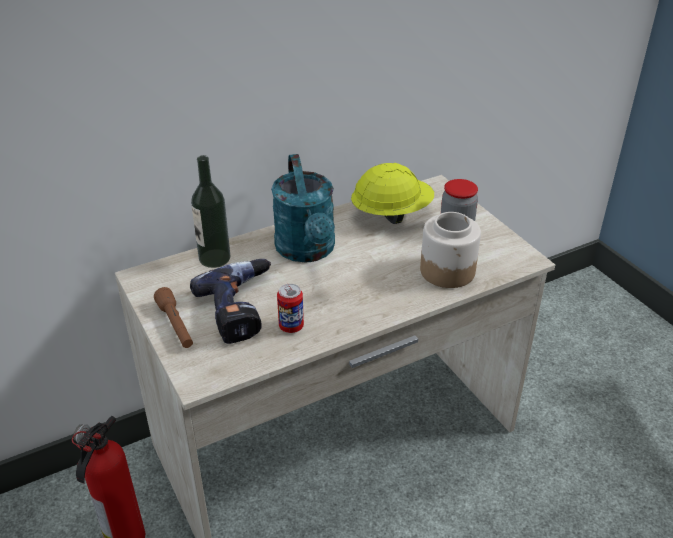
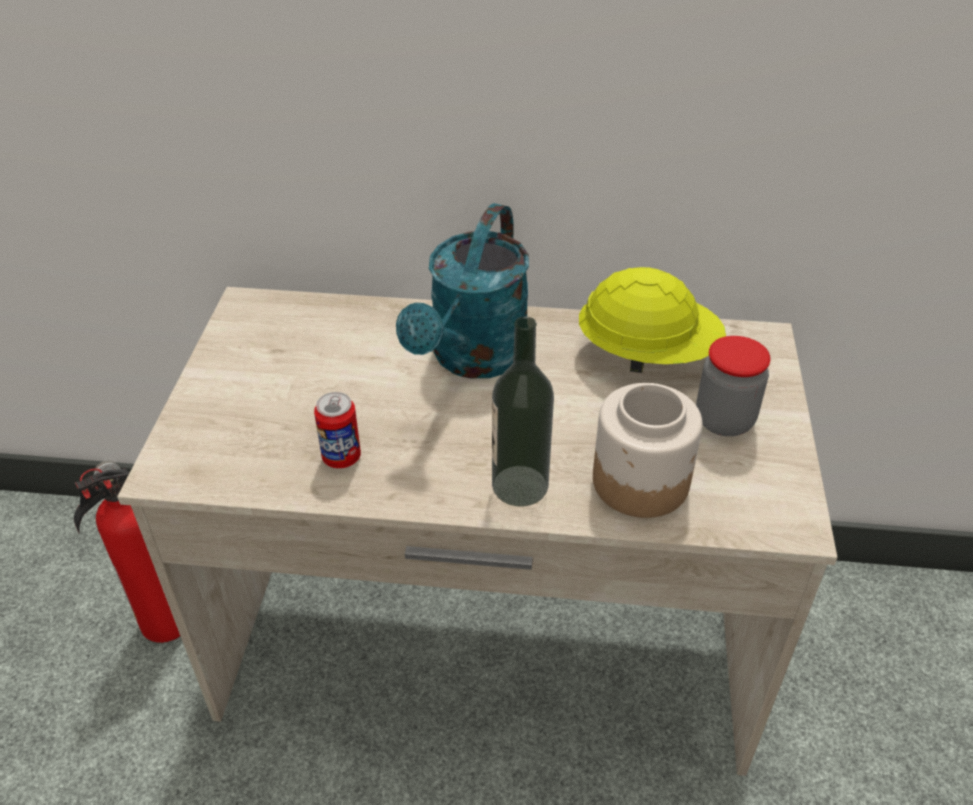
camera: 35 degrees right, 5 degrees up
(176, 325) = (216, 387): brown flashlight -> none
(214, 258) = (350, 318): bottle -> bottle (520, 485)
(242, 309) = (311, 402): power drill -> none

